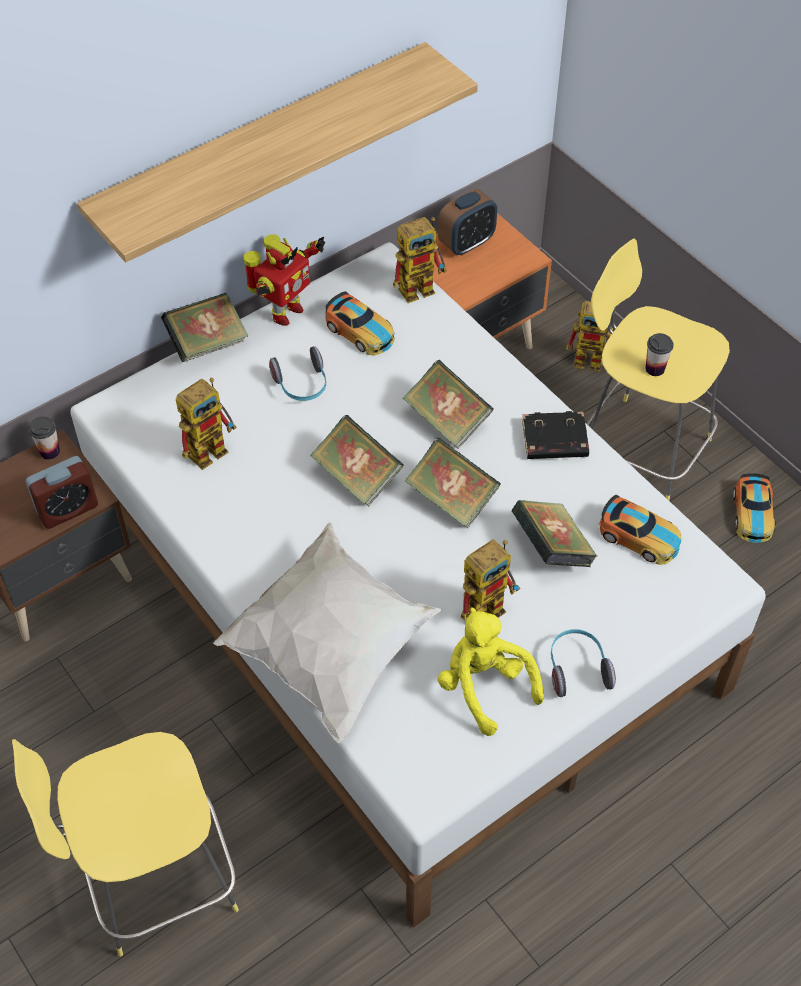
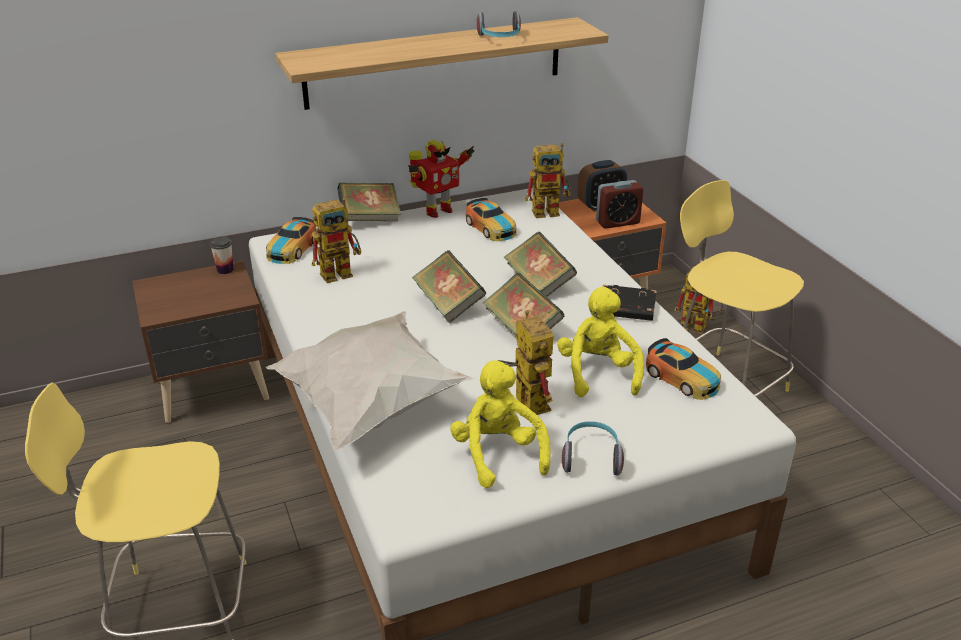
camera: 15 degrees right, 20 degrees down
(67, 509) = (218, 302): alarm clock -> alarm clock (617, 222)
(302, 385) = (430, 249): headphones -> headphones (500, 38)
(488, 605) = (525, 400): toy robot -> toy robot turned 90 degrees counterclockwise
(551, 548) = (598, 373): book -> yellow plush toy
(655, 369) = (732, 287): cup -> none
(752, 514) = (816, 447): toy car -> toy car (292, 249)

